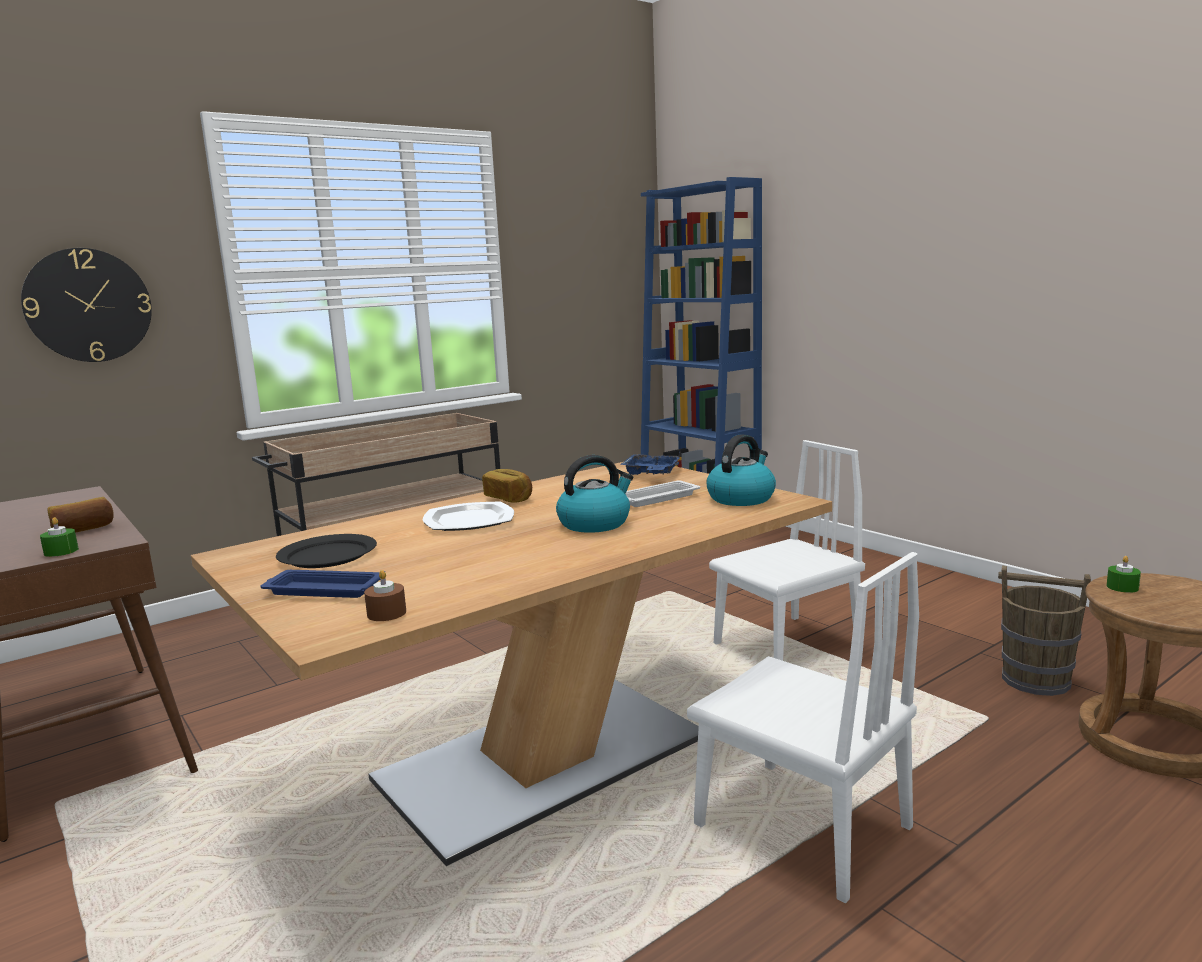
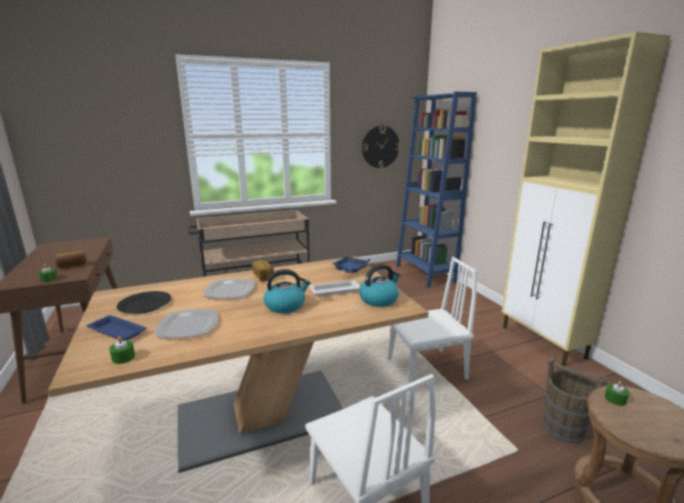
camera: 15 degrees right, 5 degrees up
(88, 305) = (120, 149): wall clock -> wall clock (380, 147)
(386, 613) = (123, 357): brown candle -> green candle
(452, 566) = (188, 326): none -> plate
(947, 583) = (543, 343): none -> beige cabinet

